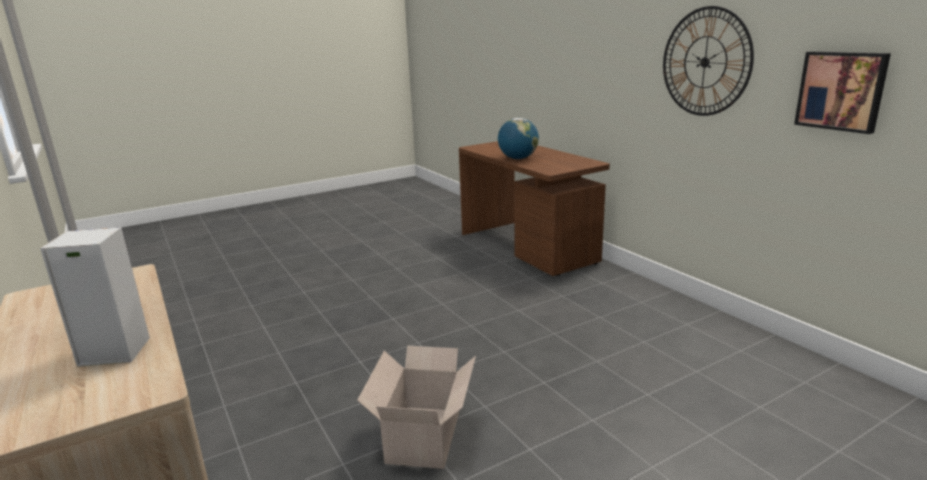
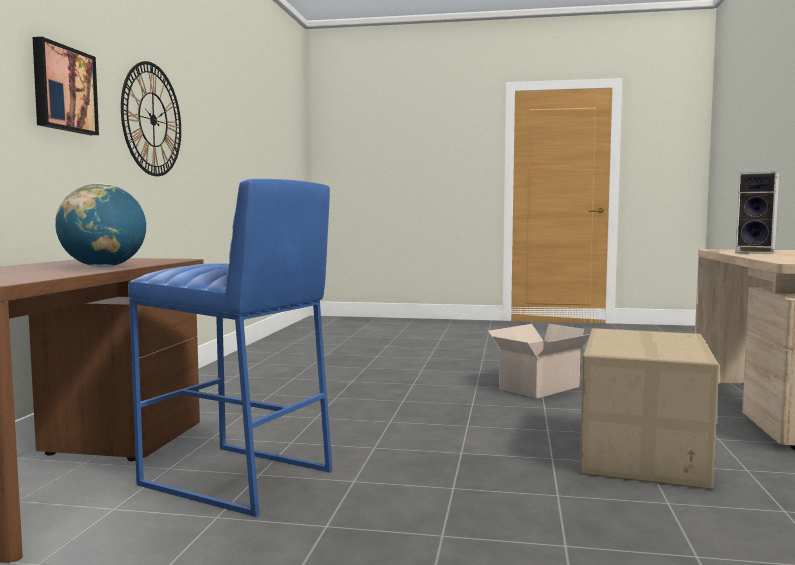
camera: 140 degrees left, 15 degrees down
(281, 361) = (644, 454): none -> cardboard box
(465, 268) = (237, 478): none -> blue stool
(841, 91) = (216, 152): picture -> picture (63, 89)

